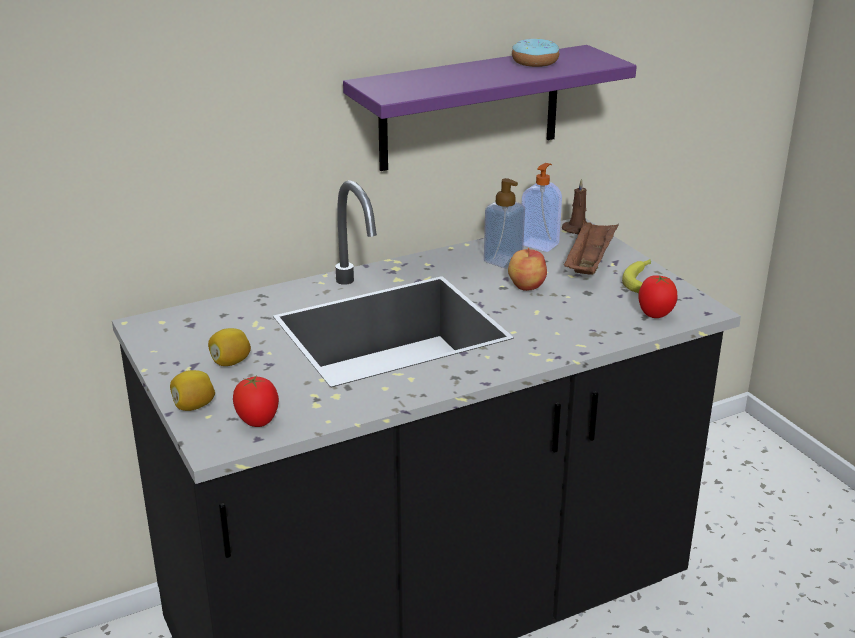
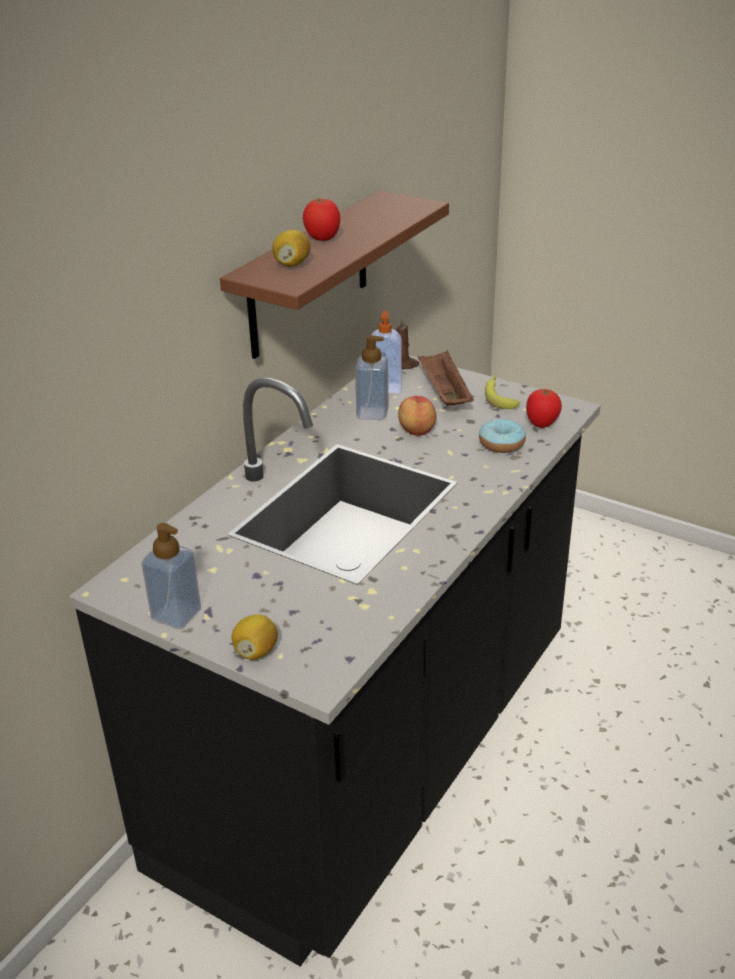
camera: 30 degrees left, 5 degrees up
(168, 359) = (176, 614): none -> soap dispenser
(230, 362) = (240, 595): lemon -> lemon (292, 264)
(258, 422) = (333, 643): tomato -> tomato (322, 239)
(470, 108) = (309, 275): purple shelf -> brown shelf
(534, 62) = (364, 218): donut -> donut (501, 444)

